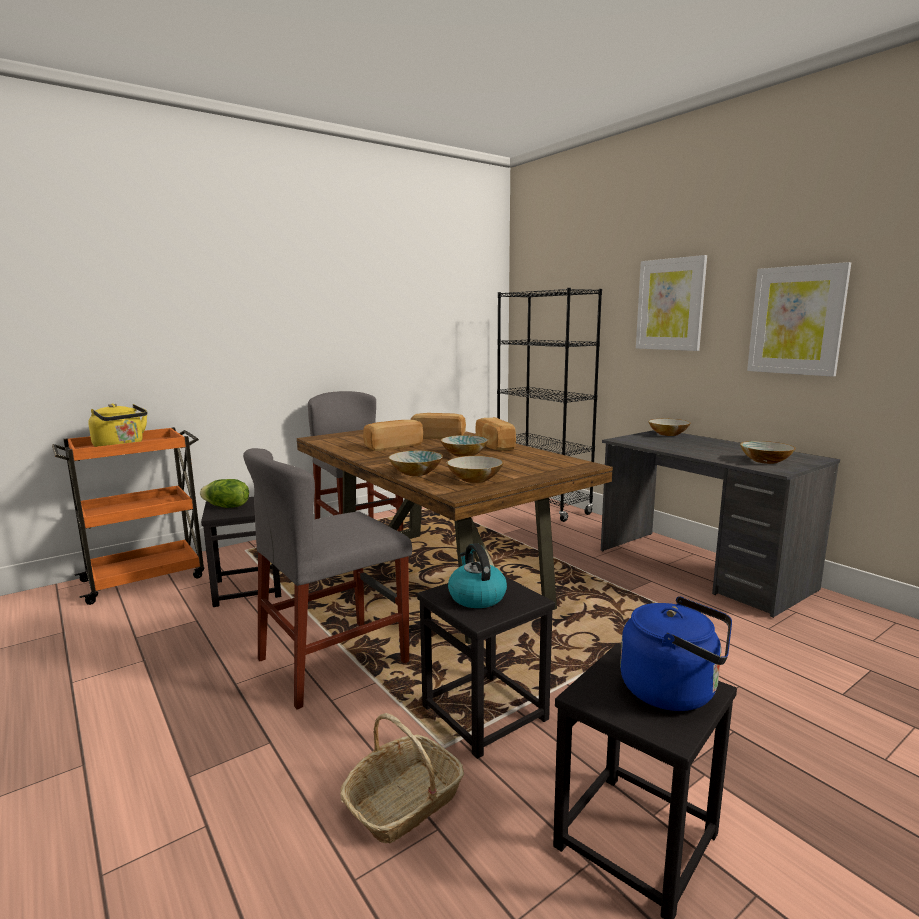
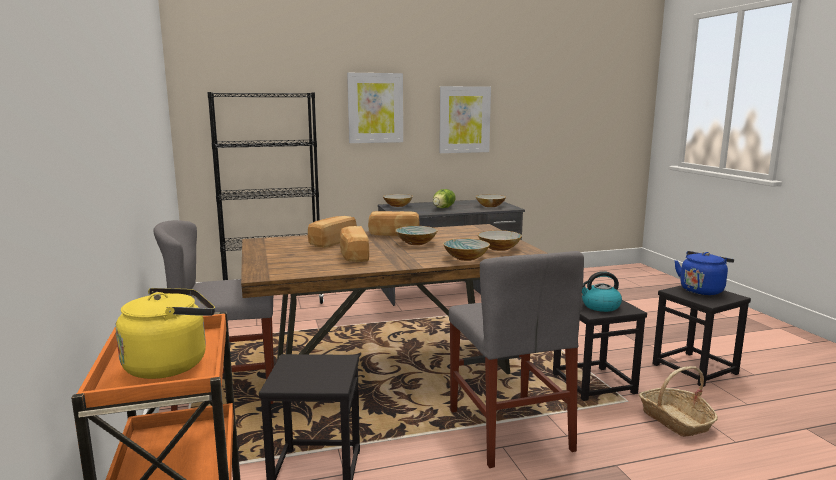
camera: 70 degrees left, 0 degrees up
(226, 507) = (306, 378): lettuce -> lettuce (443, 208)

